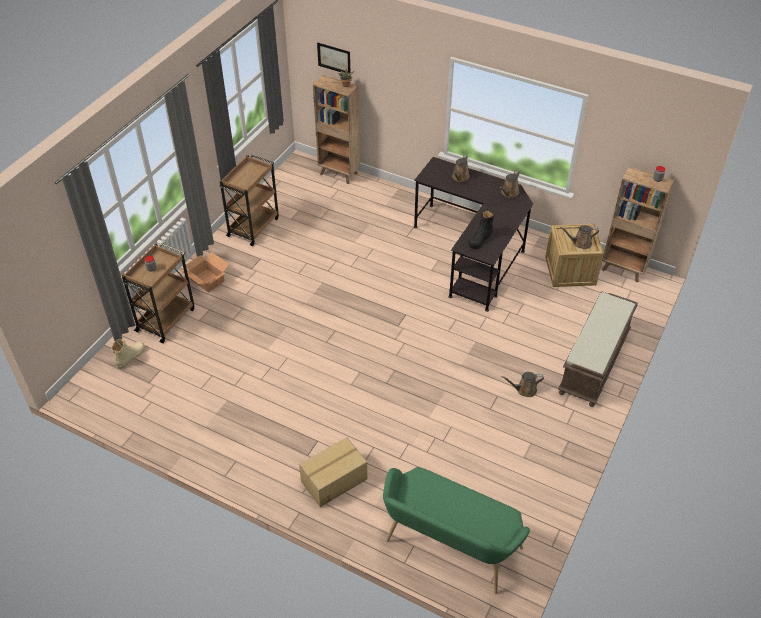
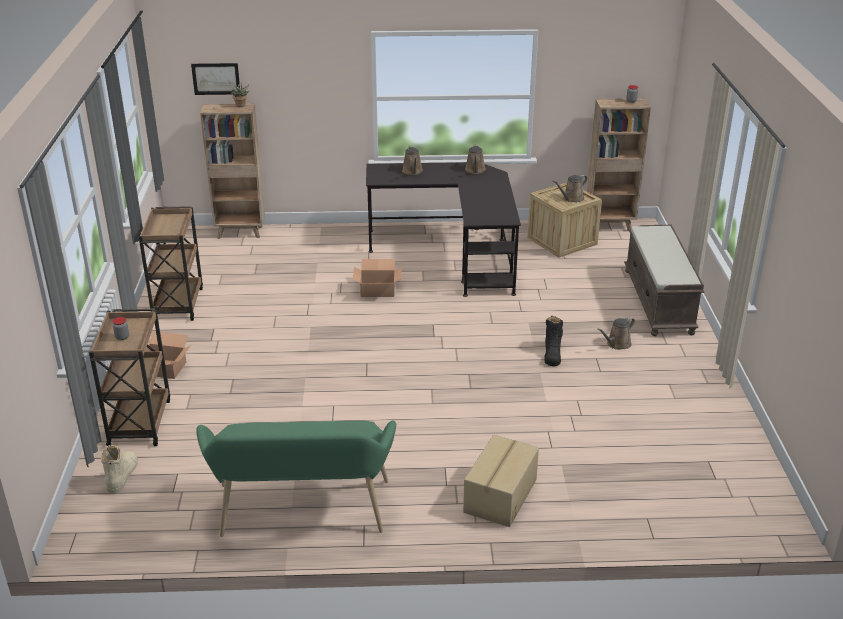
camera: 30 degrees left, 15 degrees down
(392, 266) = (377, 290): none -> cardboard box
(449, 548) = (685, 505): green bench -> green bench (302, 514)
(480, 238) = (485, 209): black boot -> black boot (552, 354)

